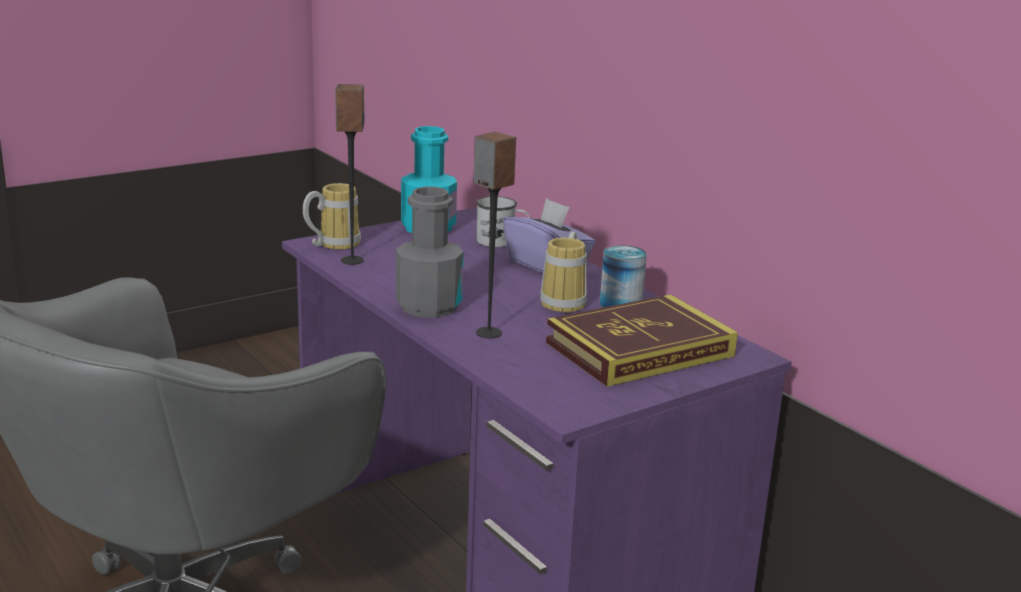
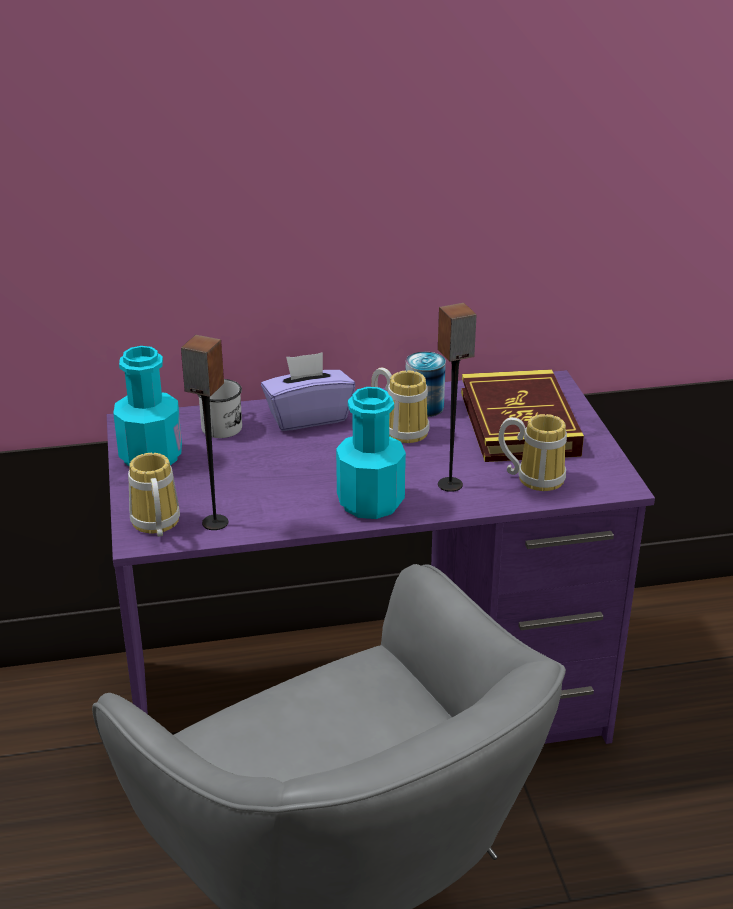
camera: 65 degrees left, 10 degrees up
(428, 306) = (370, 502): grey bottle -> turquoise bottle
(539, 368) = (534, 477): none -> mug

